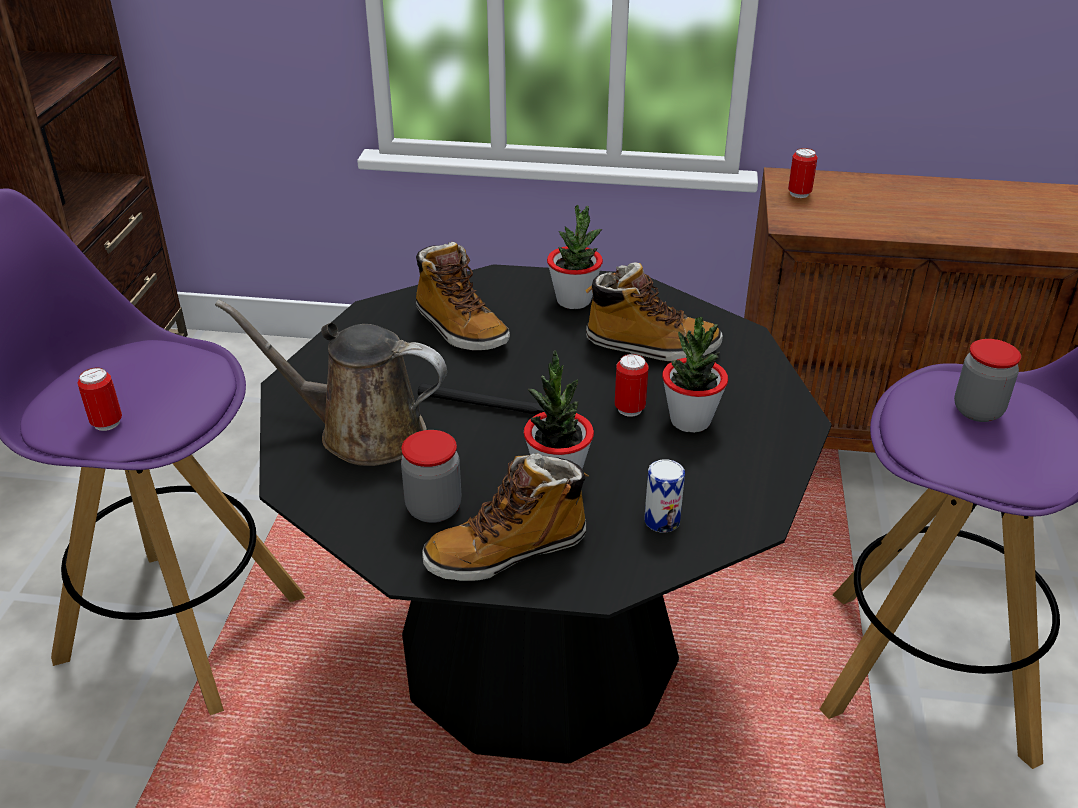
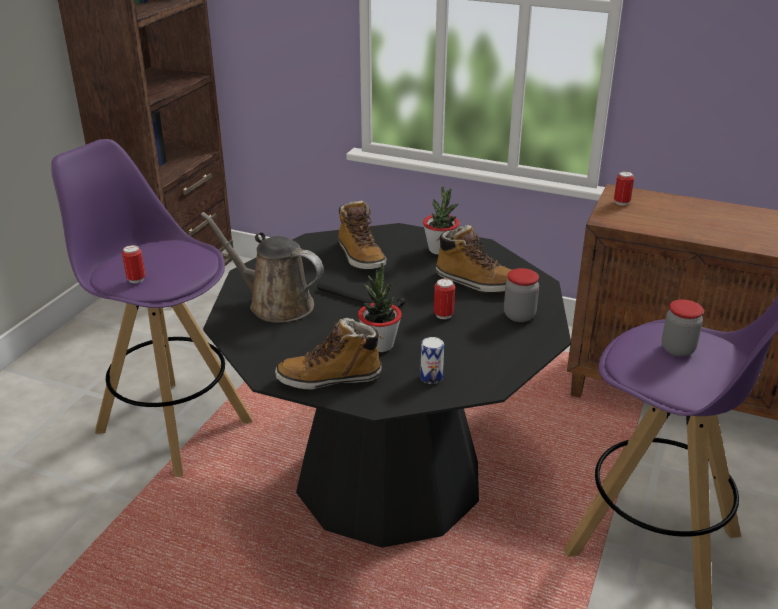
camera: 15 degrees right, 5 degrees down
(433, 508) = (298, 350): jar -> jar (519, 315)
(690, 421) = (478, 327): potted plant -> none

